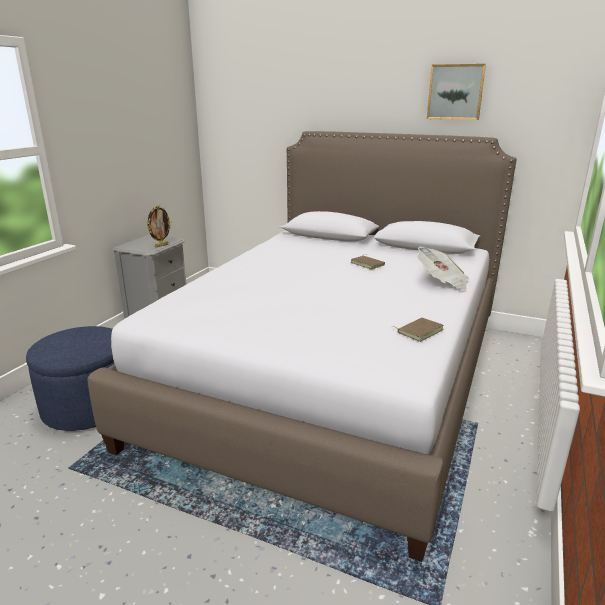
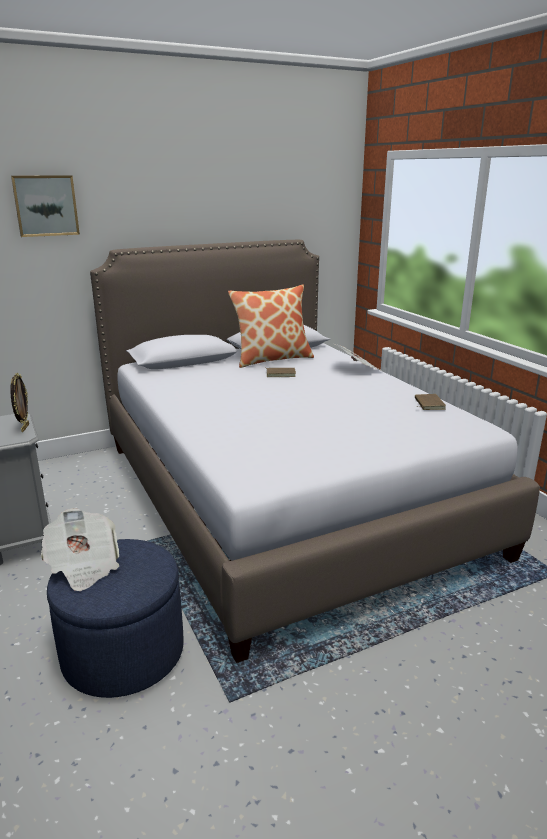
camera: 50 degrees left, 0 degrees up
(74, 333) = (83, 566): none -> newspaper
(394, 252) = (272, 359): none -> pillow
(455, 92) = (258, 199): picture -> picture (45, 205)

